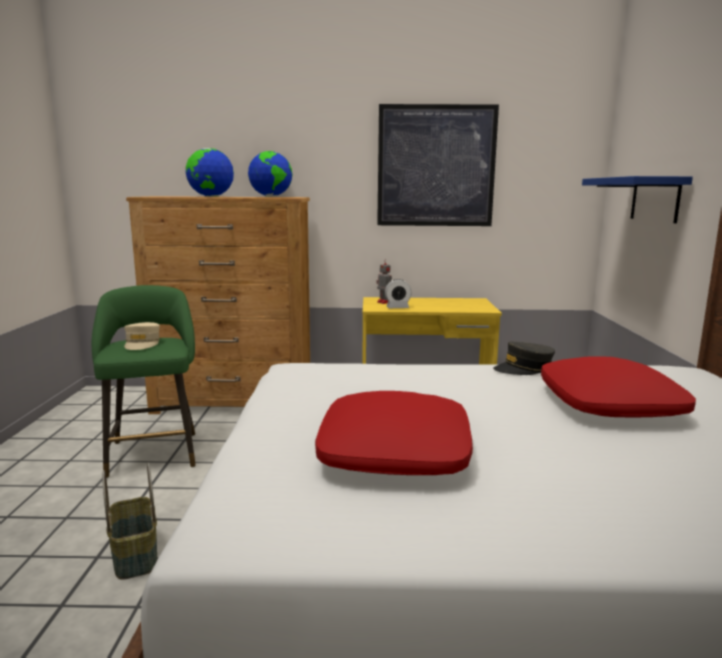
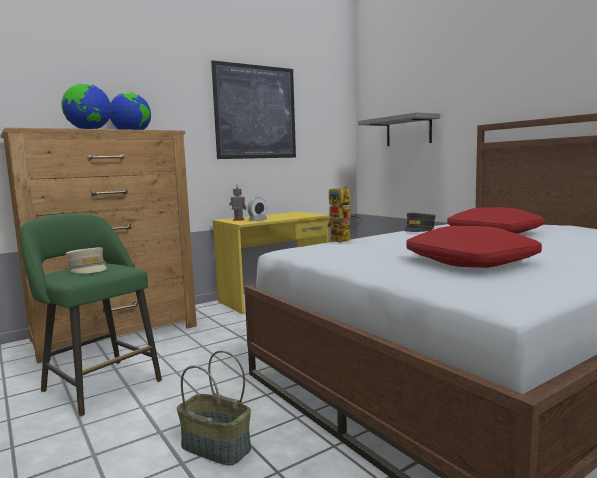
camera: 35 degrees left, 5 degrees down
(379, 367) = (344, 241): none -> toy robot
(655, 199) = (408, 131): blue shelf -> grey shelf

